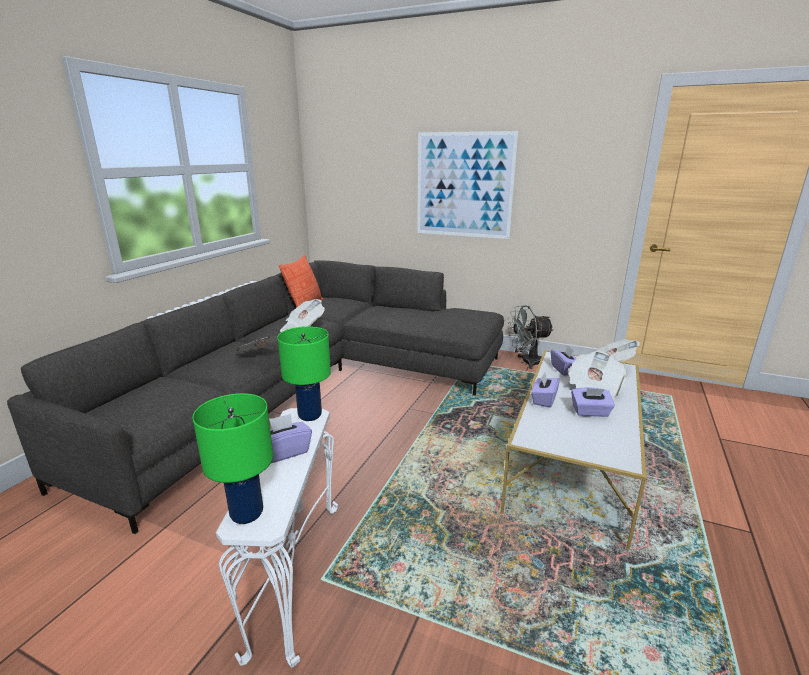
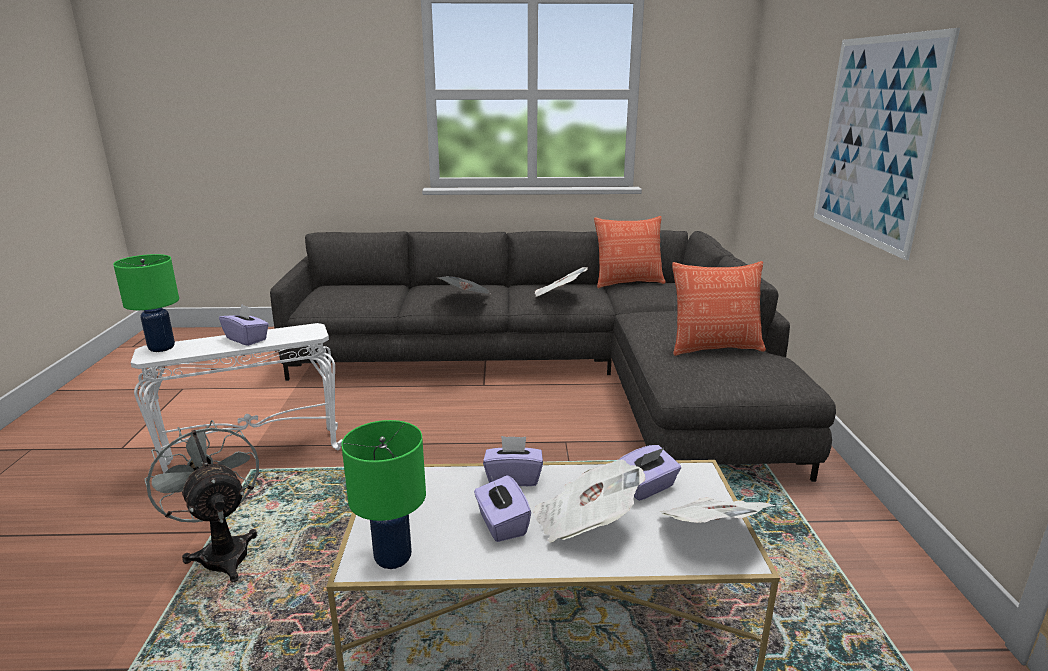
camera: 65 degrees right, 0 degrees up
(310, 415) = (312, 333): green table lamp -> green table lamp (395, 558)
(435, 315) = (714, 348): none -> orange pillow
(526, 362) = (849, 516): grey fan -> grey fan (222, 551)

